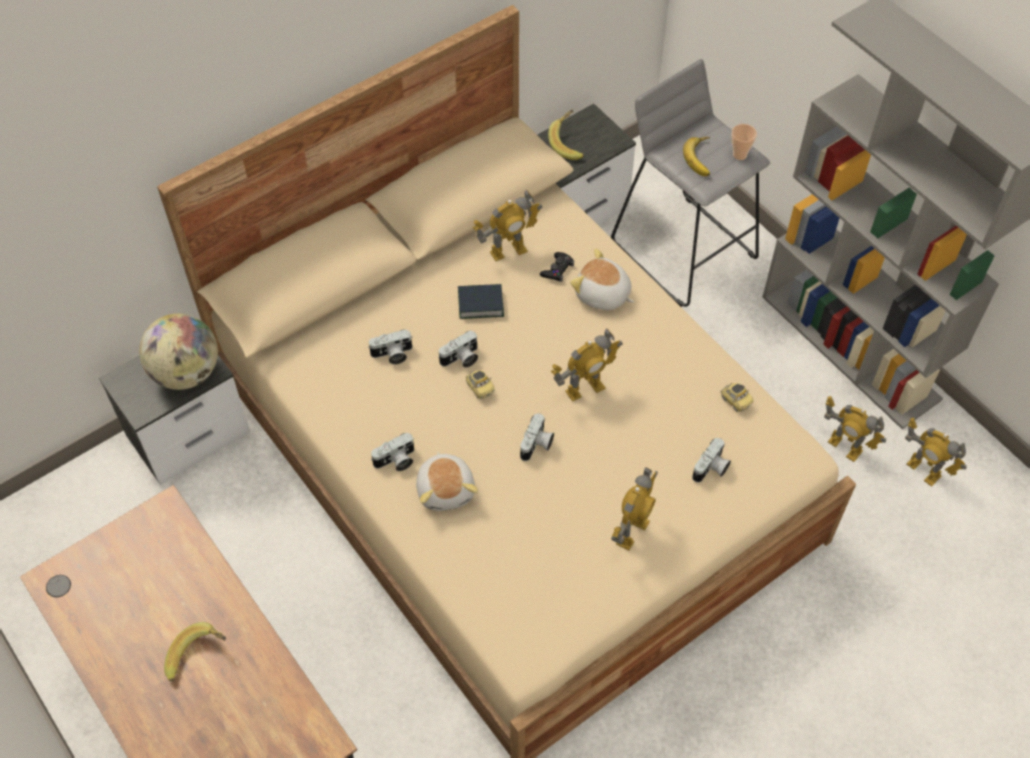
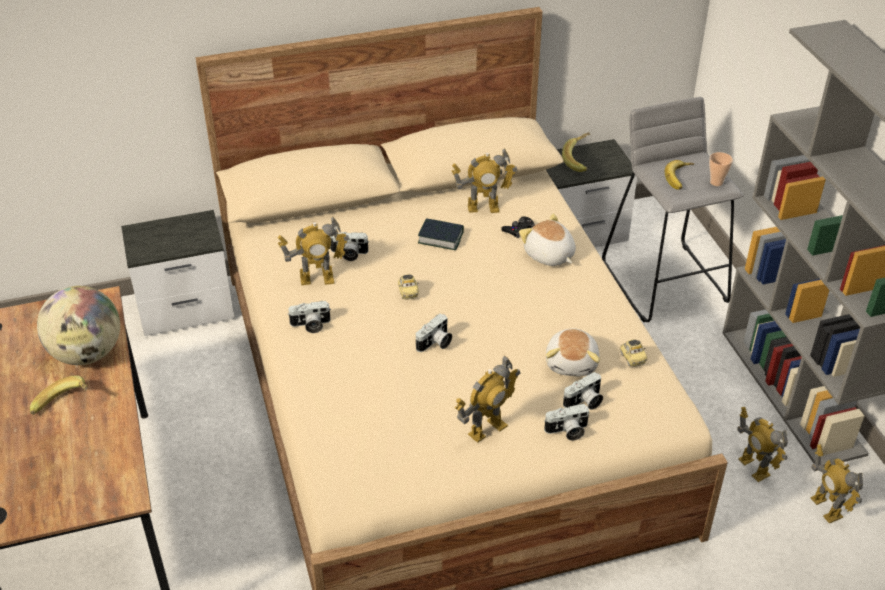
camera: 20 degrees right, 15 degrees down
(186, 373) = (188, 238): globe -> globe (87, 354)
(446, 489) = (341, 355): plush toy -> plush toy (572, 363)
(461, 359) = (403, 269): camera -> camera (567, 431)
(584, 389) = (499, 315): toy robot -> toy robot (317, 279)

